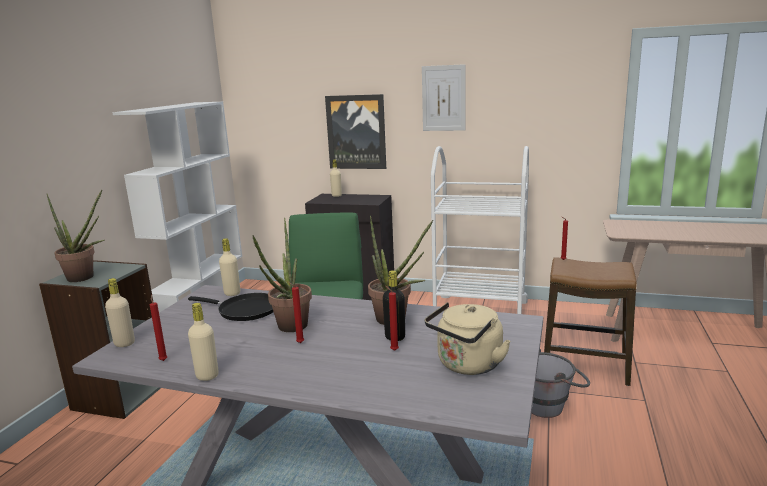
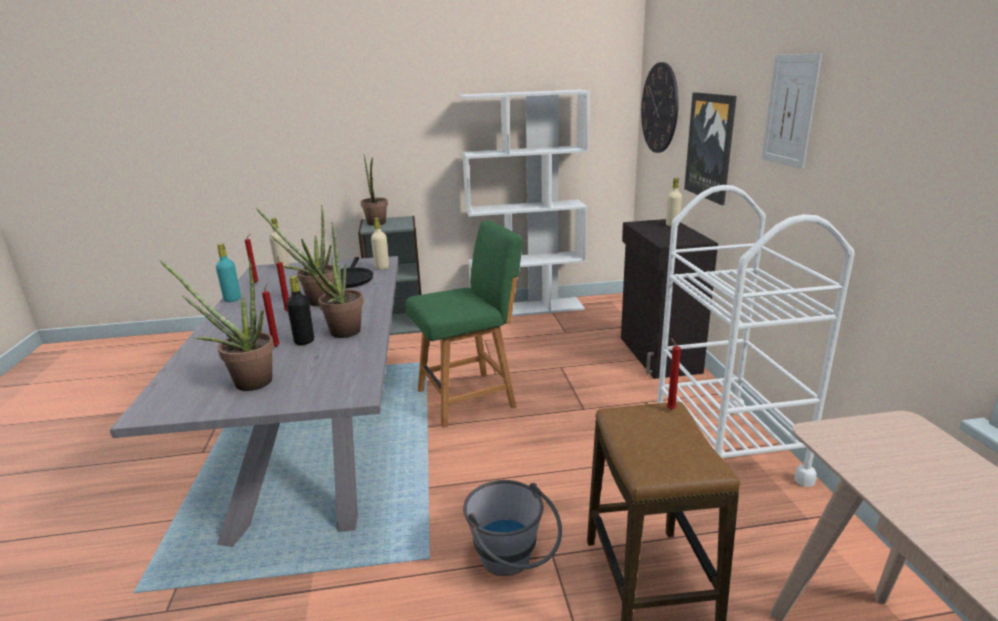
camera: 65 degrees right, 5 degrees up
(207, 376) = (232, 299): beige bottle -> turquoise bottle
(268, 113) = (660, 108): none -> wall clock
(467, 365) = (245, 382): beige kettle -> potted plant

